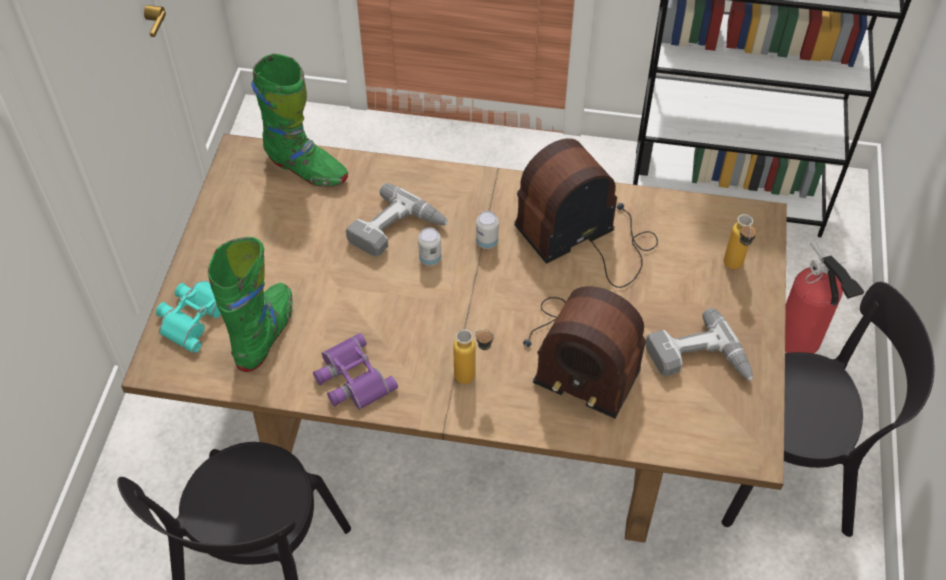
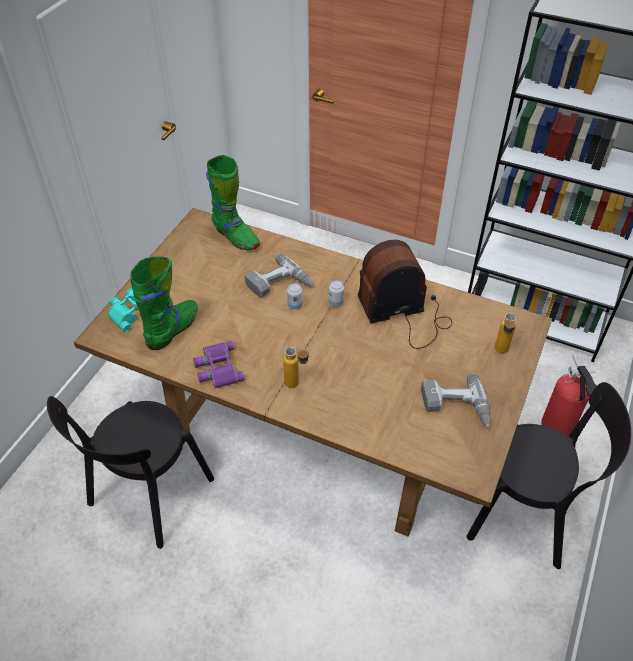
camera: 15 degrees right, 5 degrees down
(581, 354) = (375, 385): radio -> none

